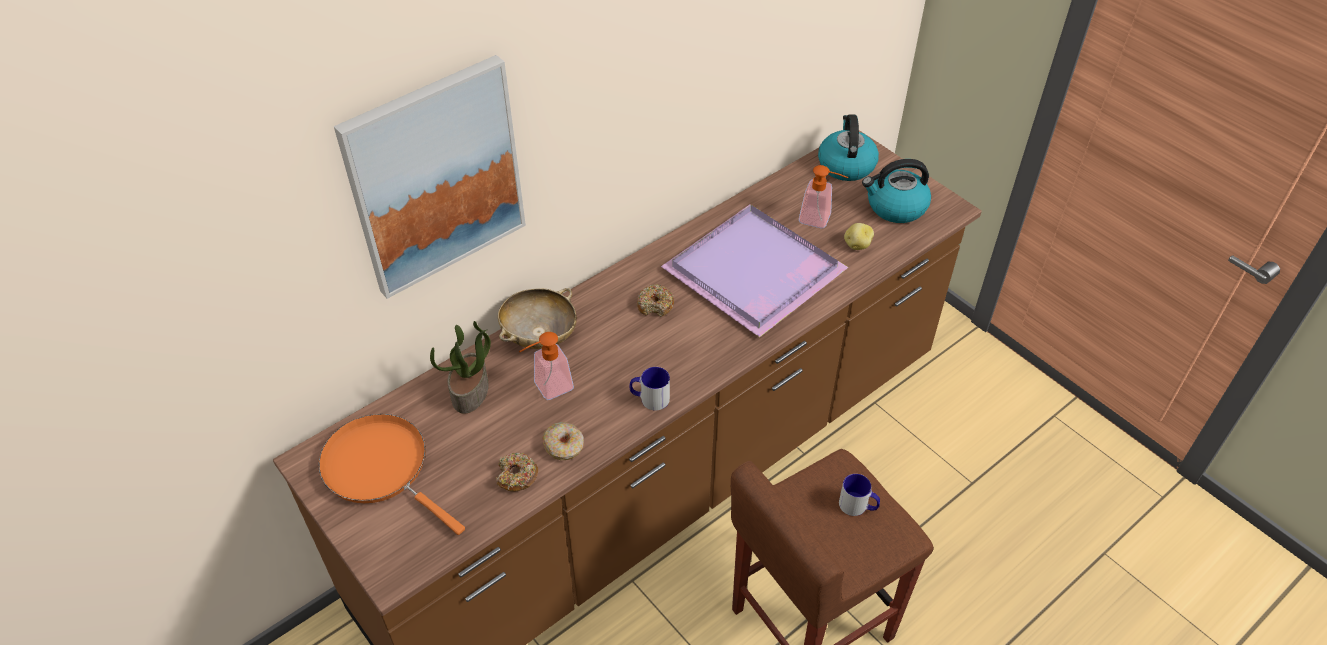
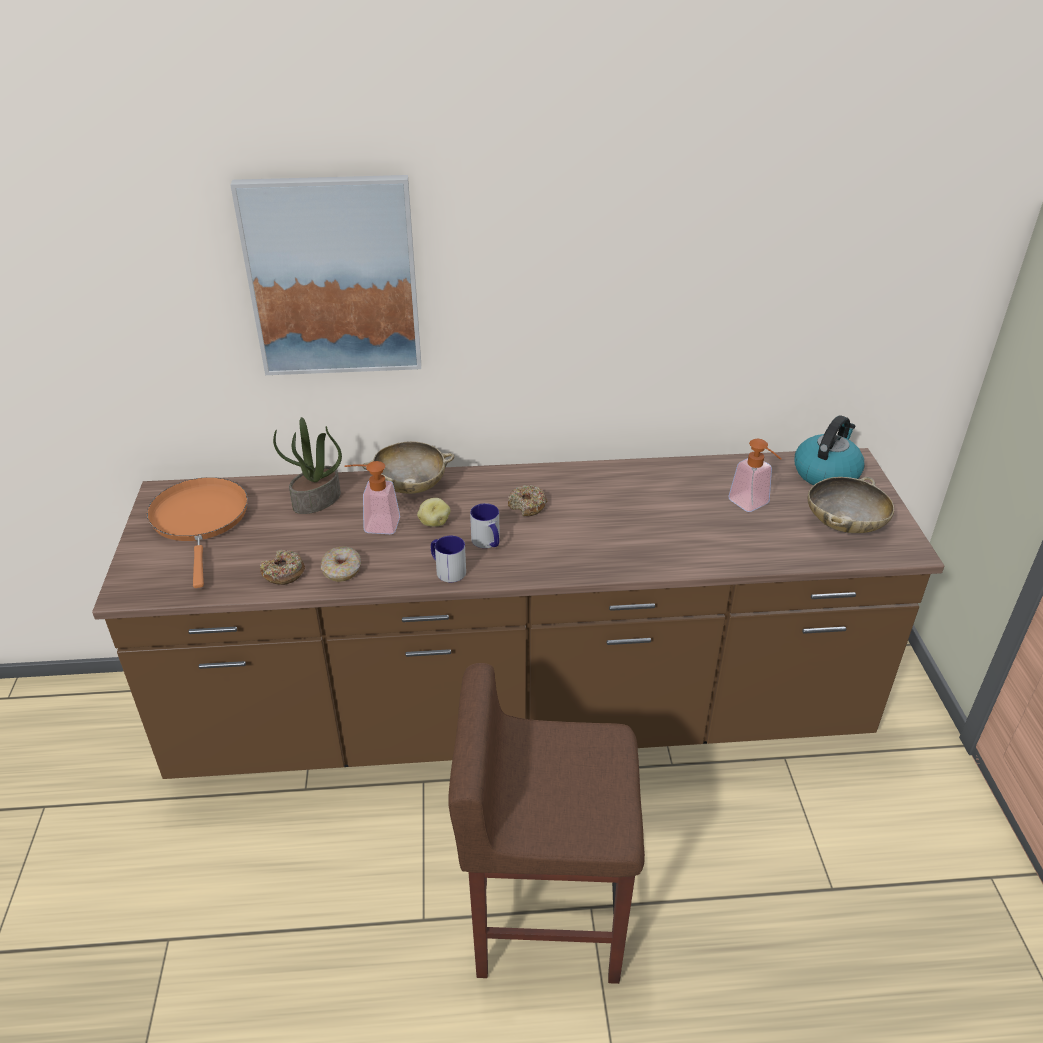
camera: 35 degrees right, 10 degrees down
(754, 274) = (642, 520): purple tray -> none
(857, 245) = (770, 539): potato -> potato (434, 522)
(858, 506) = (592, 781): mug -> mug (488, 542)
(895, 207) = (845, 525): kettle -> beige bowl

